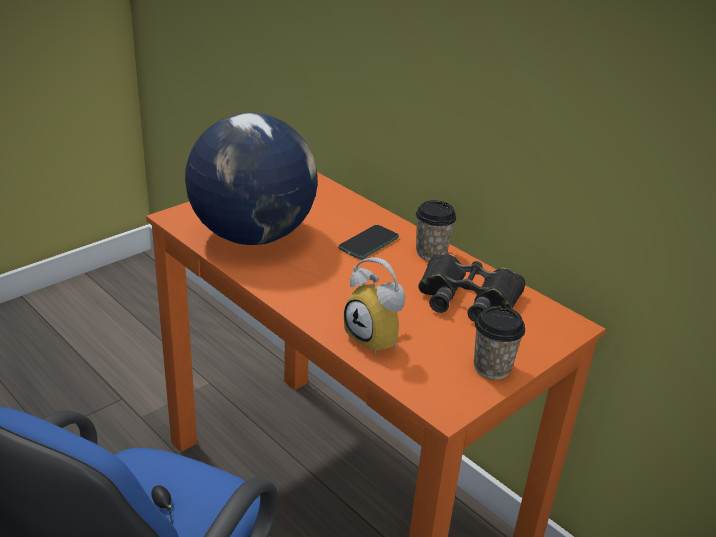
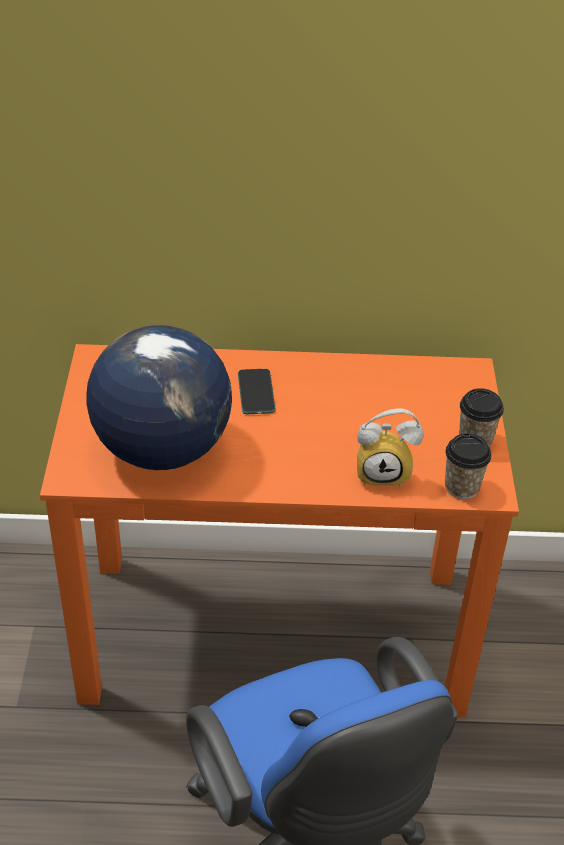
camera: 45 degrees left, 10 degrees up
(431, 252) = (310, 370): cup -> cup (462, 487)
(467, 297) = (387, 394): black binoculars -> none

